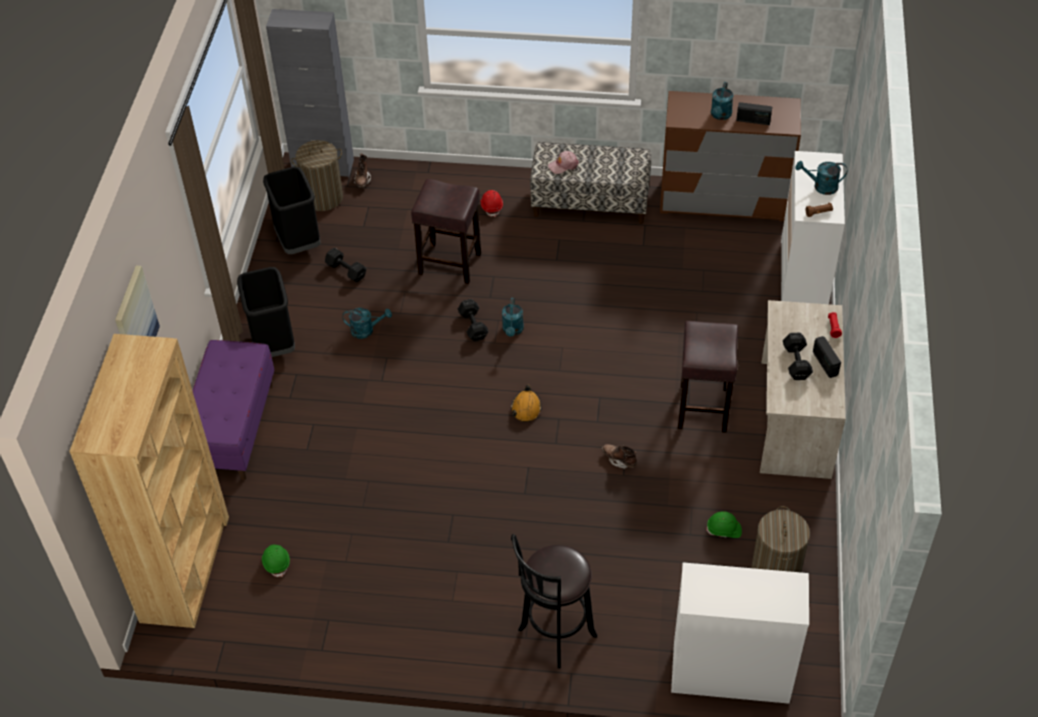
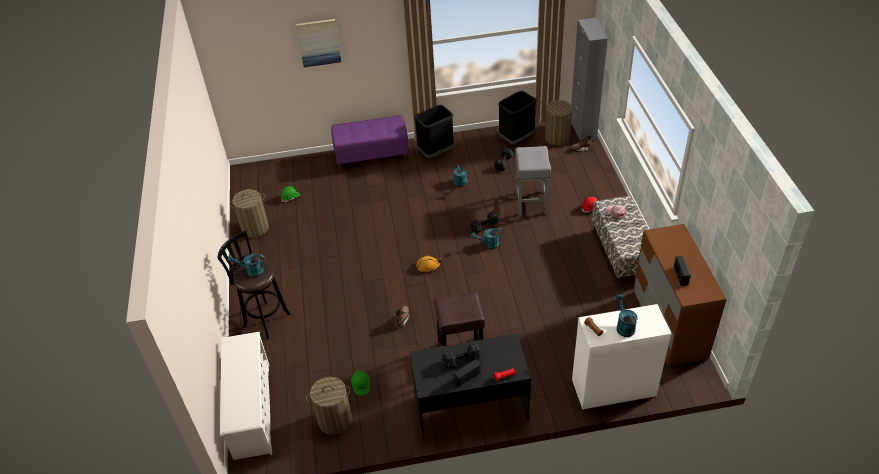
camera: 75 degrees right, 5 degrees down
(185, 568) = (280, 168): brown bookcase -> none
(331, 626) = (255, 228): none -> laundry basket
(451, 263) = (531, 203): brown stool -> grey stool
(720, 115) = (674, 256): turquoise watering can -> turquoise watering can (251, 271)
(730, 673) = (251, 410): white dresser -> white shoe rack
(793, 418) = (470, 407): beige desk -> black desk

